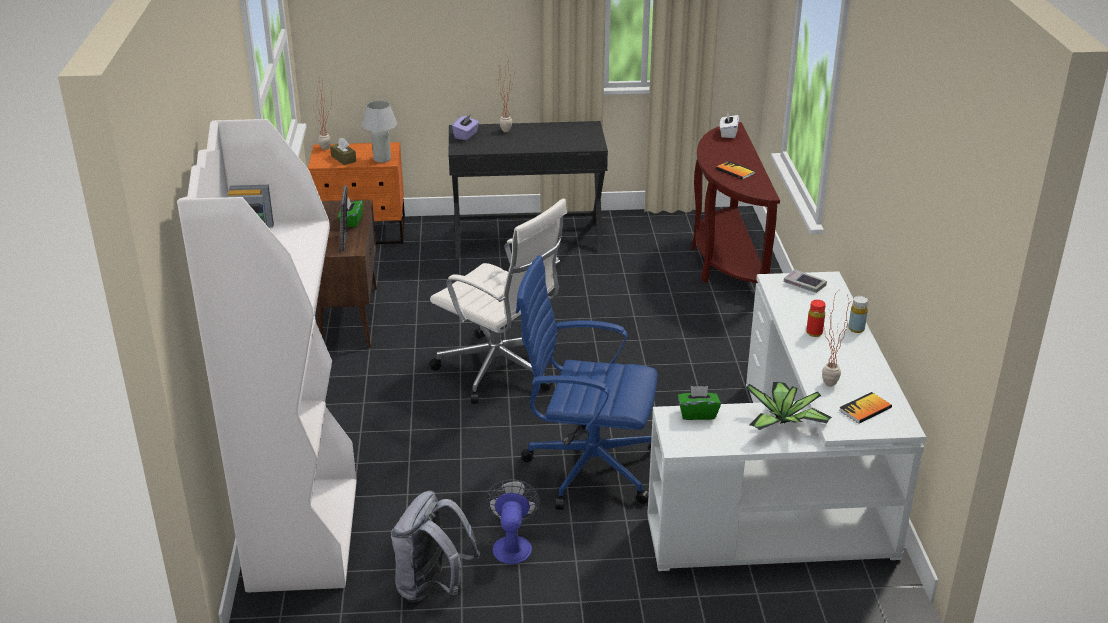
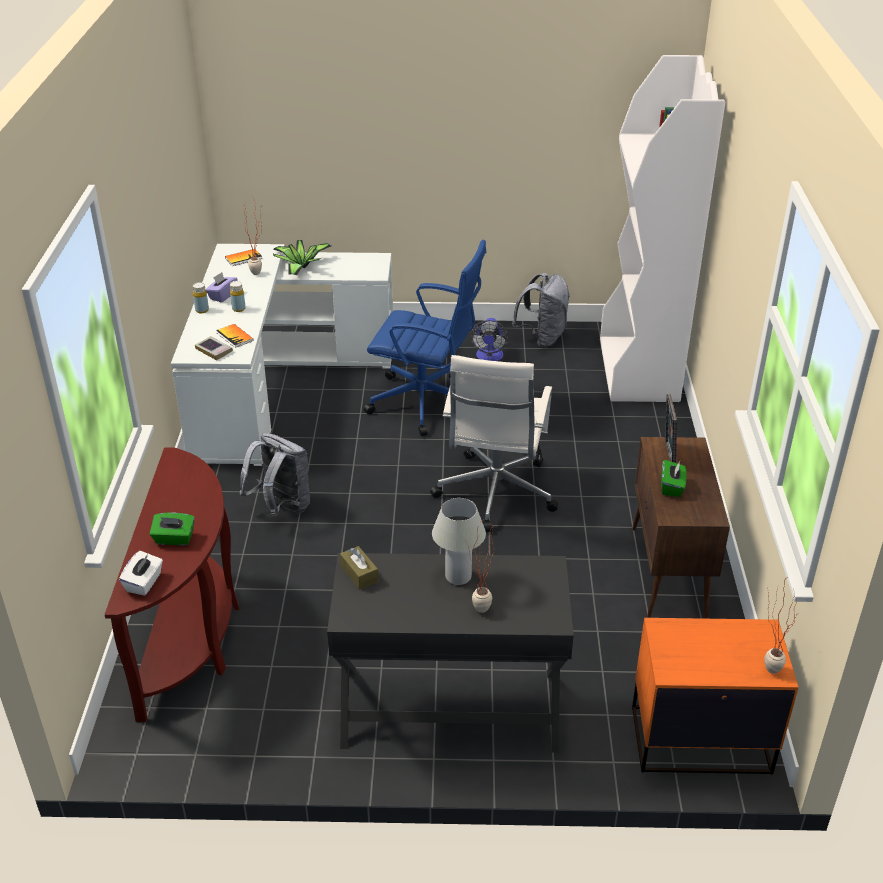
camera: 175 degrees left, 5 degrees up
(343, 159) = (732, 640): brown tissue box -> brown tissue box (359, 574)
(382, 159) = (671, 635): white table lamp -> white table lamp (458, 577)
(466, 135) = (543, 601): purple tissue box -> purple tissue box (222, 296)
(500, 370) = (495, 494): white office chair -> white office chair turned 120 degrees counterclockwise
(697, 414) = (358, 274): green tissue box -> green tissue box (174, 539)
(705, 349) = (281, 507): none -> grey backpack
(735, 171) = (186, 498): book -> book (235, 337)
(814, 333) = (238, 309): red bottle -> yellow bottle

